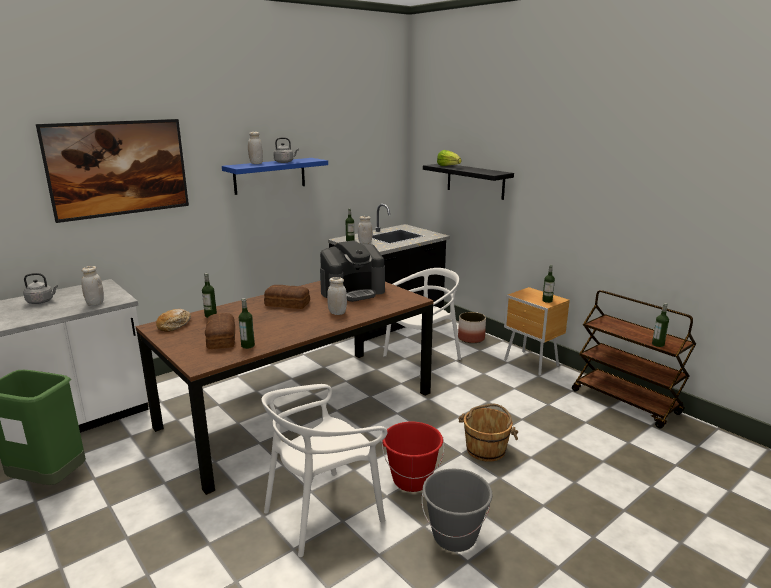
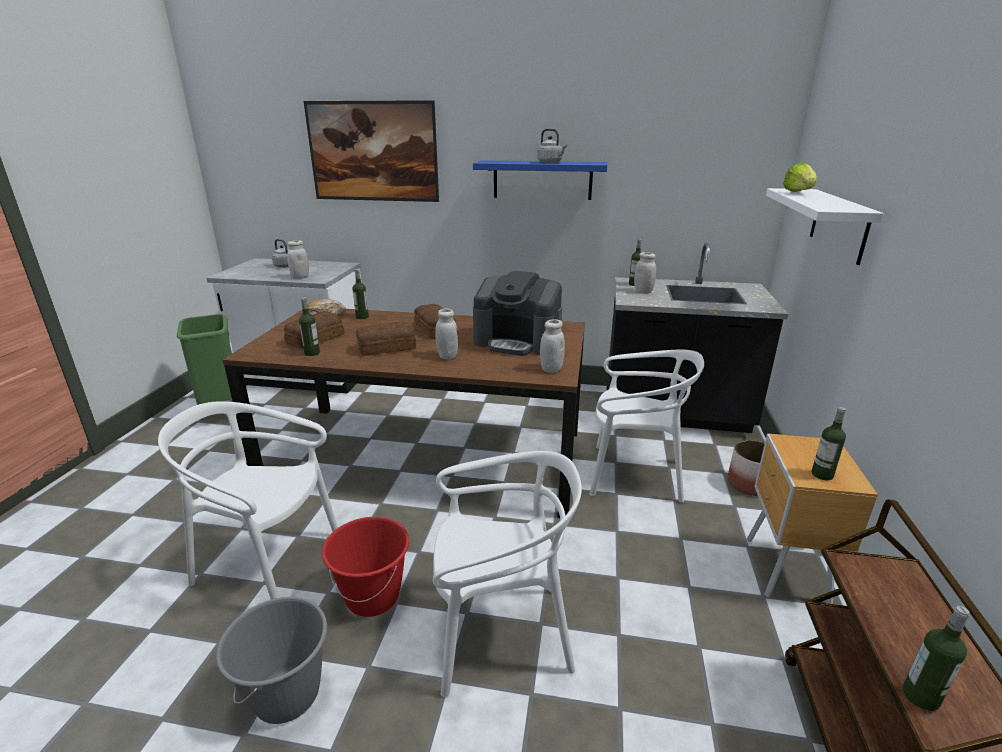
camera: 50 degrees right, 5 degrees up
(256, 163) = (517, 161): white jar -> white jar (551, 369)
(288, 323) = (386, 348): none -> bread
(475, 181) = (839, 224): black shelf -> white shelf
(486, 449) = (501, 632): brown bucket -> white chair

